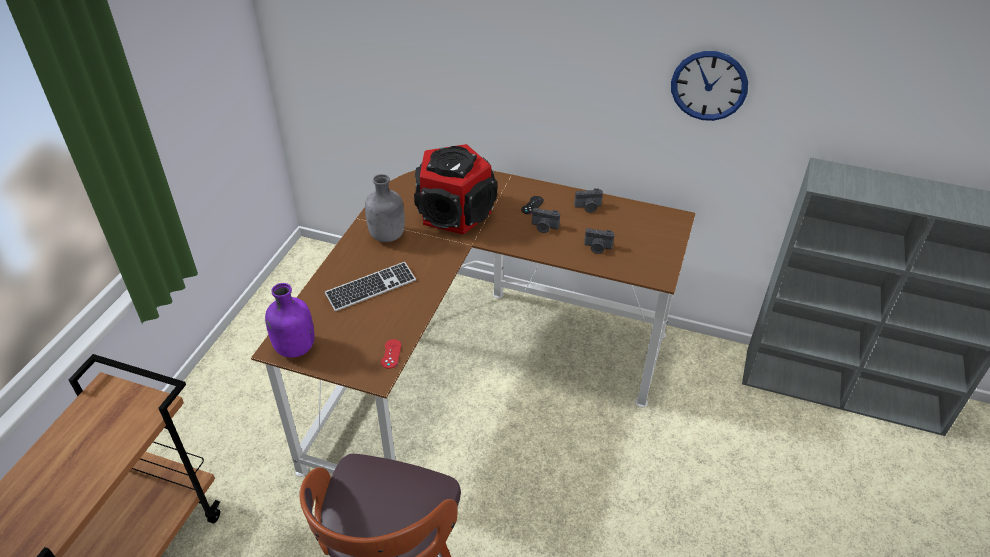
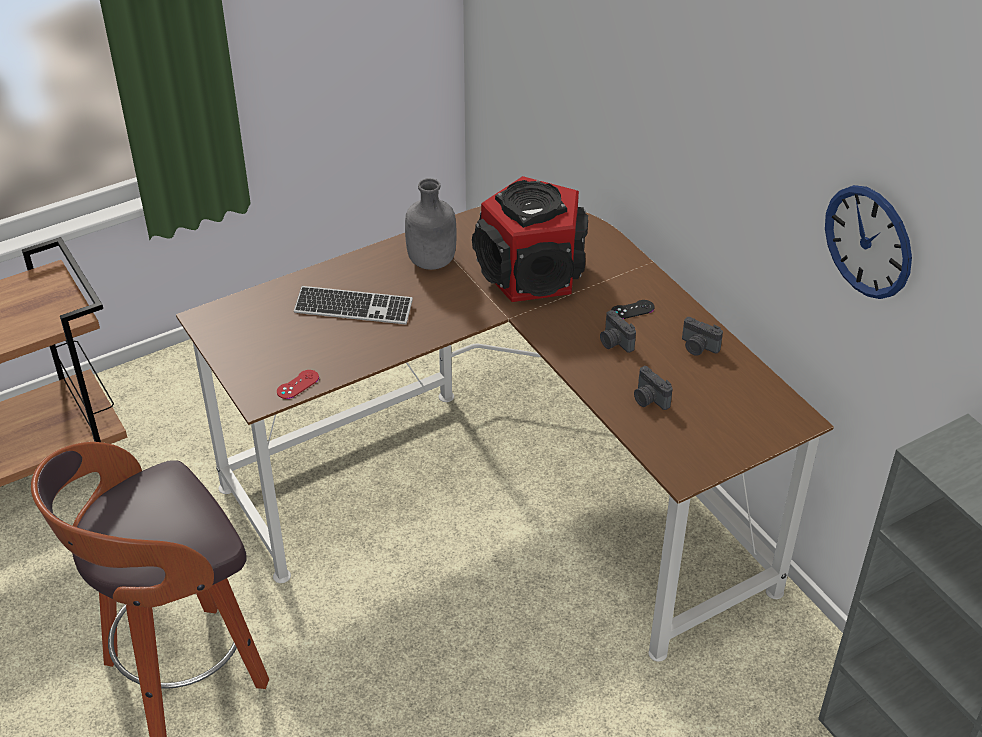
camera: 40 degrees right, 0 degrees up
(294, 348) = (220, 327): purple bottle -> none

